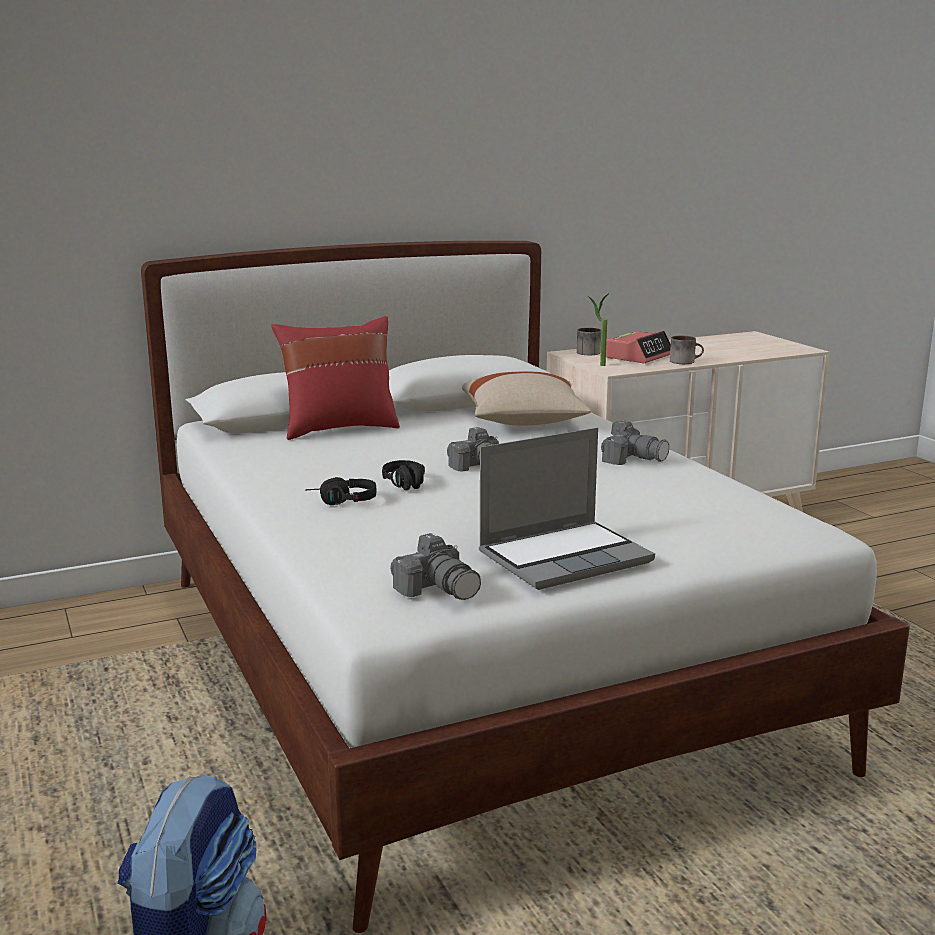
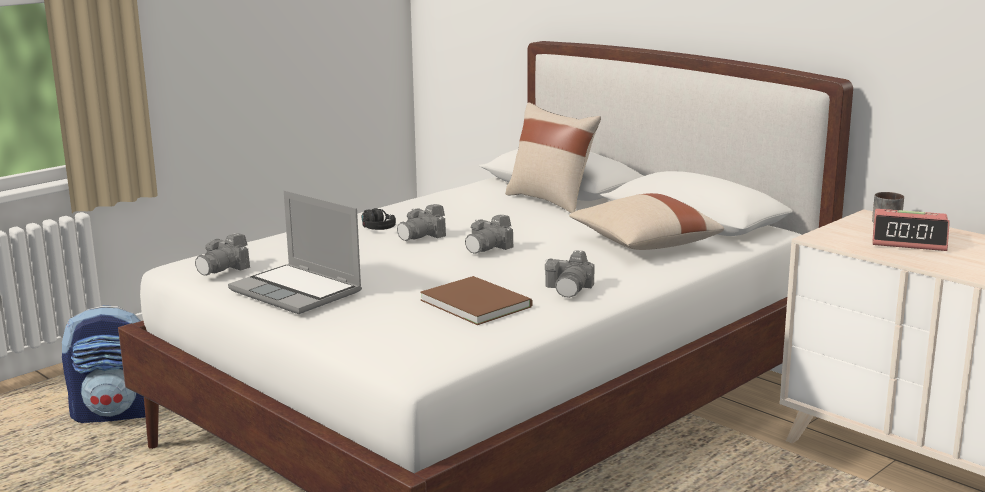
camera: 70 degrees right, 0 degrees up
(339, 428) = (551, 201): red pillow -> beige pillow
(407, 486) = (422, 236): black headphones -> camera
(597, 365) = (834, 230): potted plant -> none
(647, 492) = (475, 302): none -> brown book
(685, 361) = (920, 260): mug -> none

